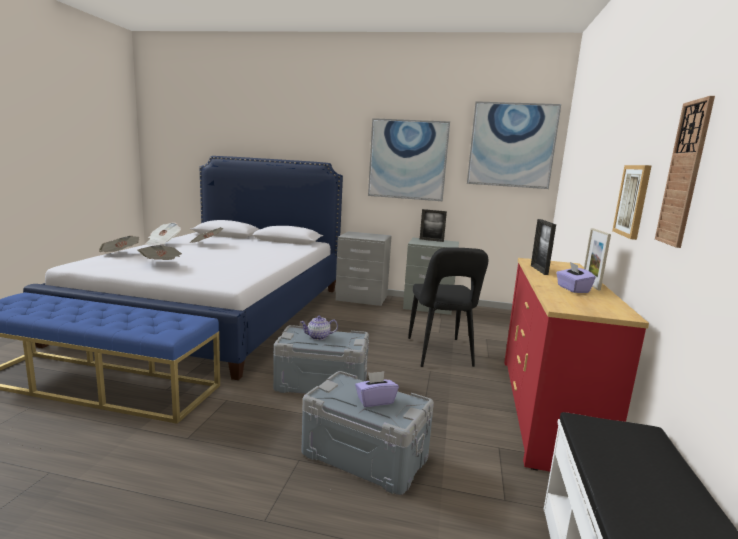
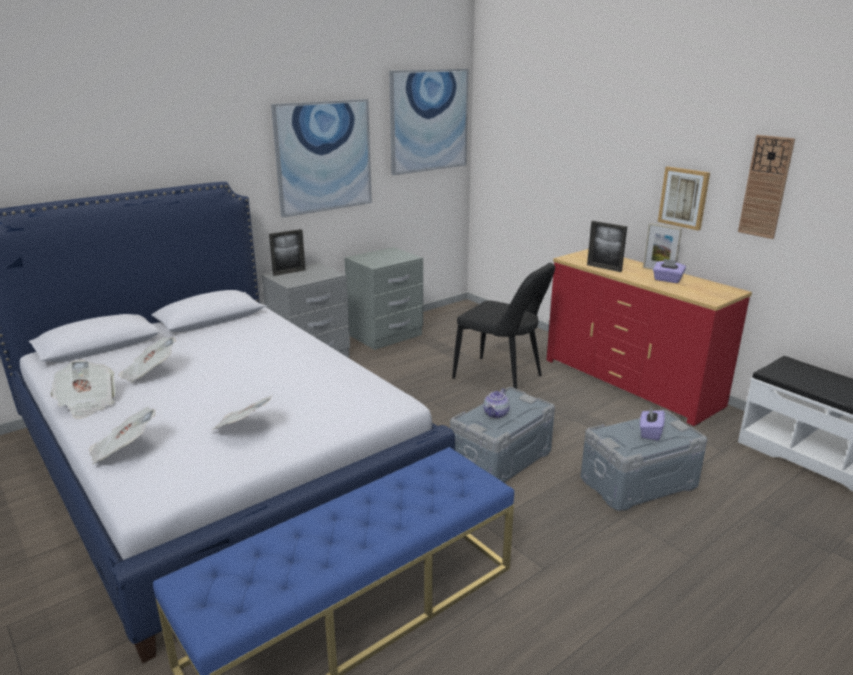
camera: 50 degrees left, 10 degrees up
(431, 240) = (372, 255): picture frame -> picture frame (289, 272)

